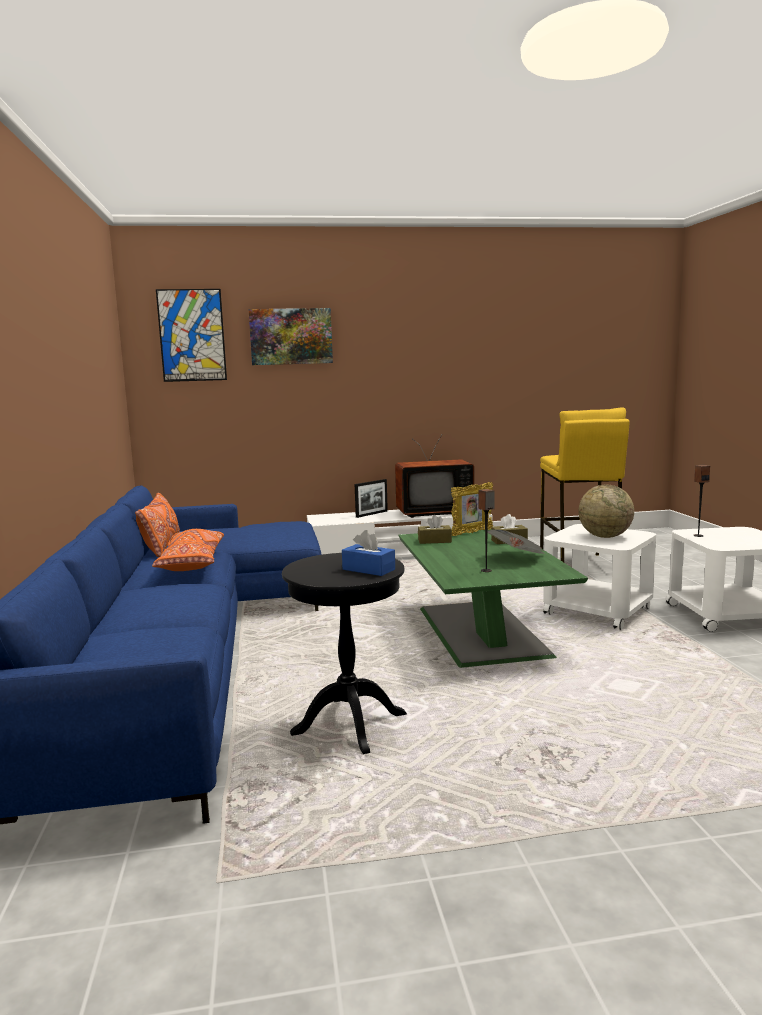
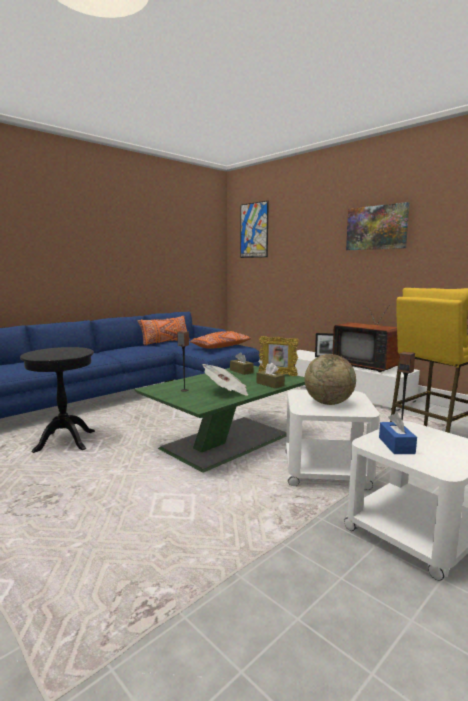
camera: 55 degrees right, 0 degrees up
(192, 562) = (138, 349): orange pillow -> orange pillow (221, 347)
(291, 336) = (301, 228): picture -> picture (376, 227)
(368, 569) = (54, 356): blue tissue box -> blue tissue box (396, 445)

